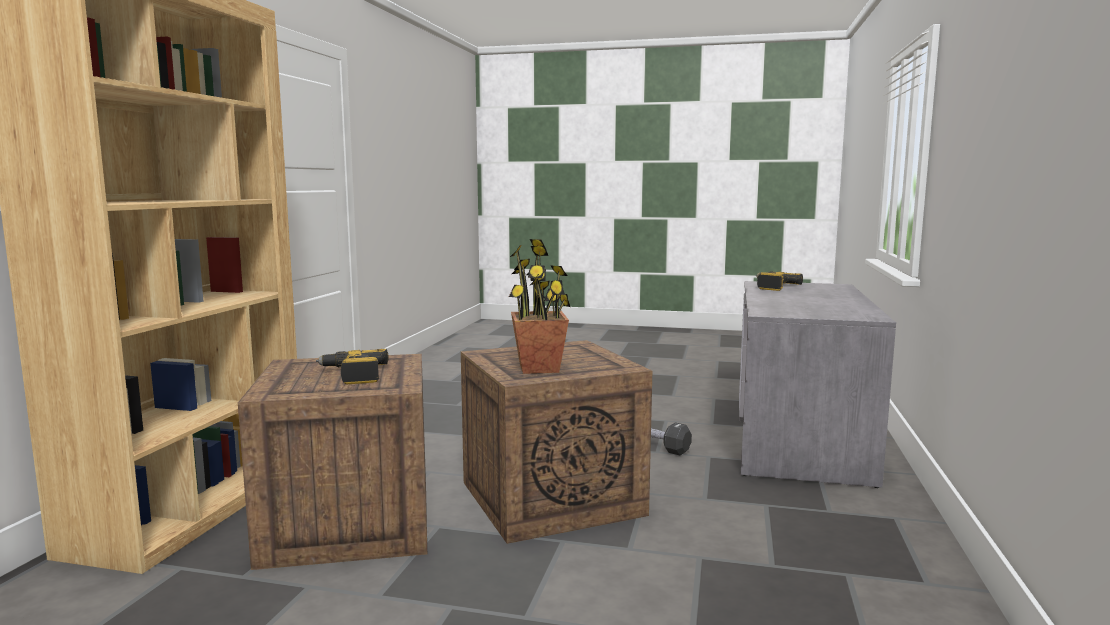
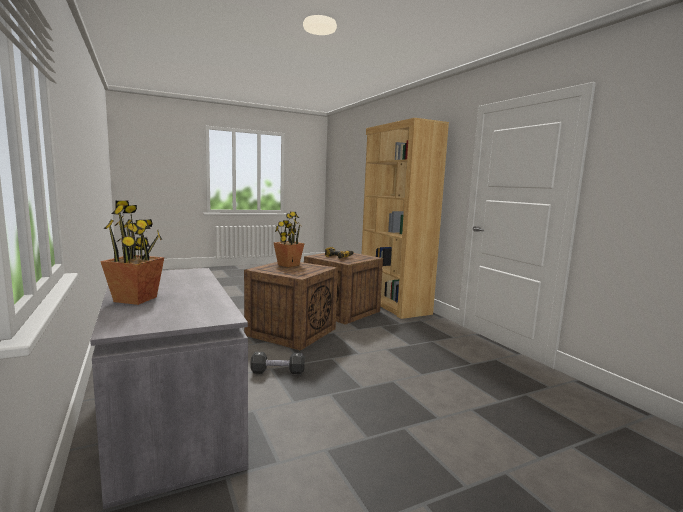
camera: 140 degrees right, 0 degrees up
(772, 287) = (204, 308): power drill -> none
(836, 296) = (136, 299): none -> potted plant

